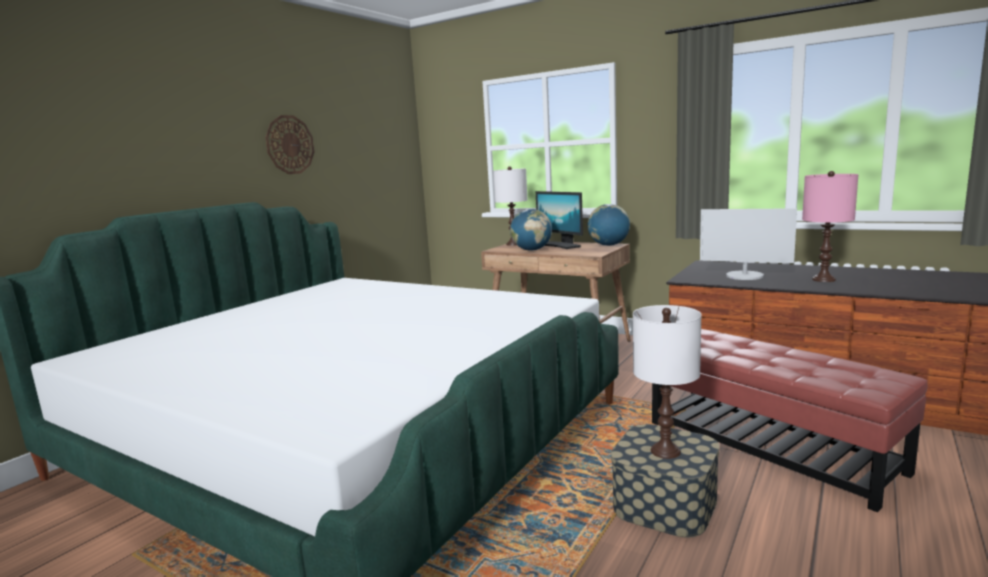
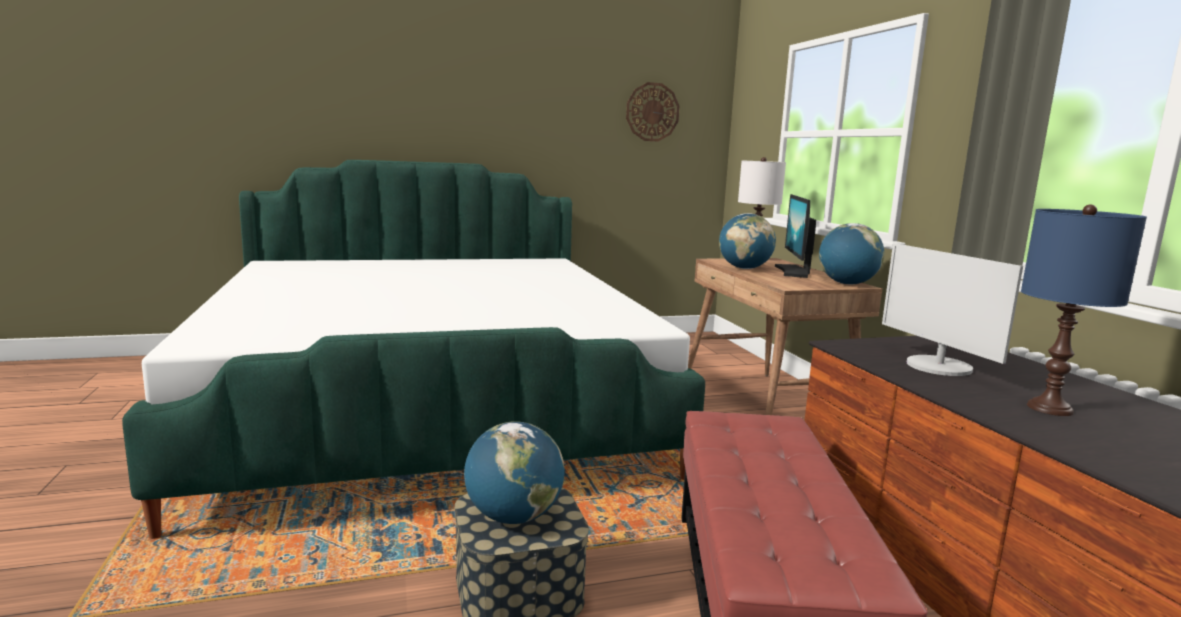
camera: 40 degrees right, 0 degrees up
(290, 145) = (539, 111): wall clock -> wall clock (652, 112)
(665, 451) = (513, 517): white table lamp -> globe
(823, 279) = (1050, 408): pink table lamp -> blue table lamp

